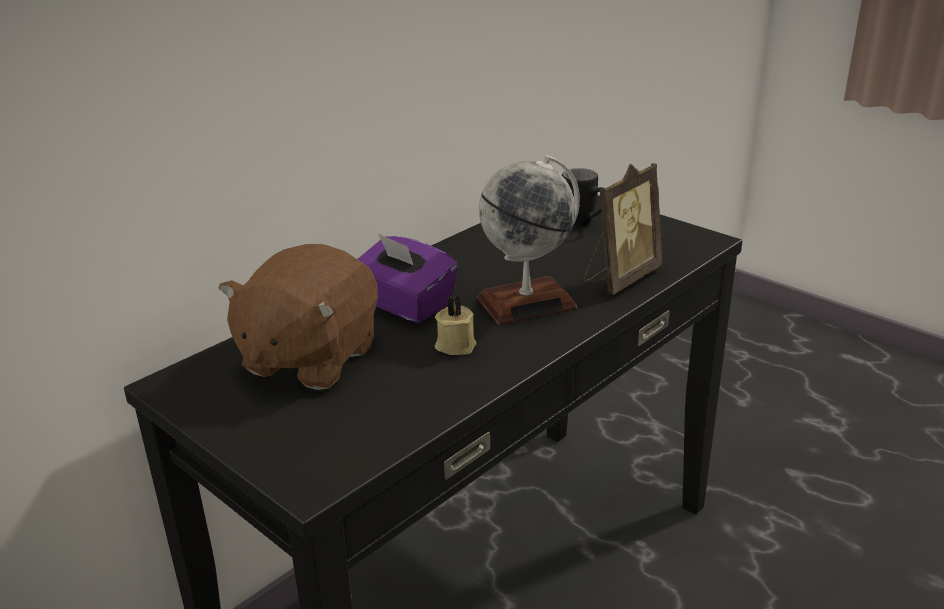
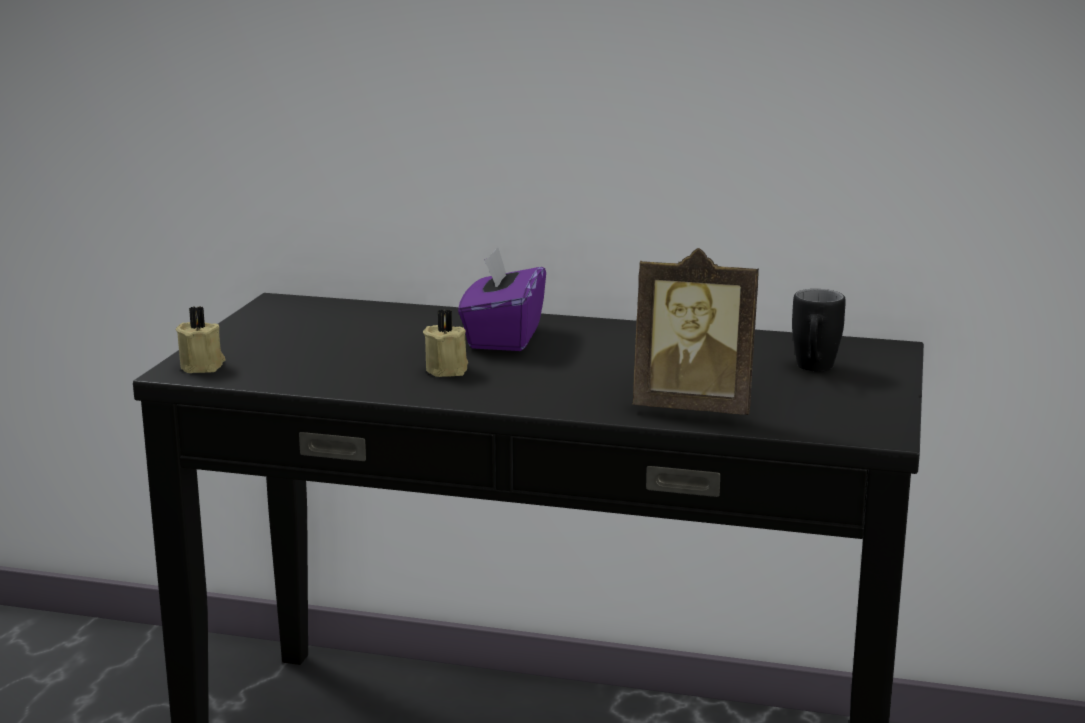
camera: 60 degrees right, 10 degrees down
(309, 358) = (364, 329): brown plush toy -> none
(311, 467) = (203, 365): none -> beige candle
(526, 303) = (572, 379): globe -> none

